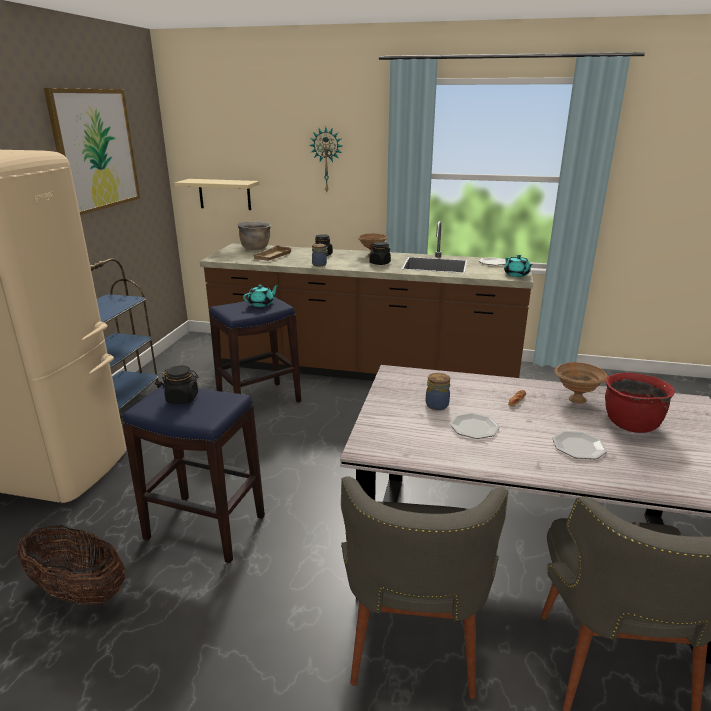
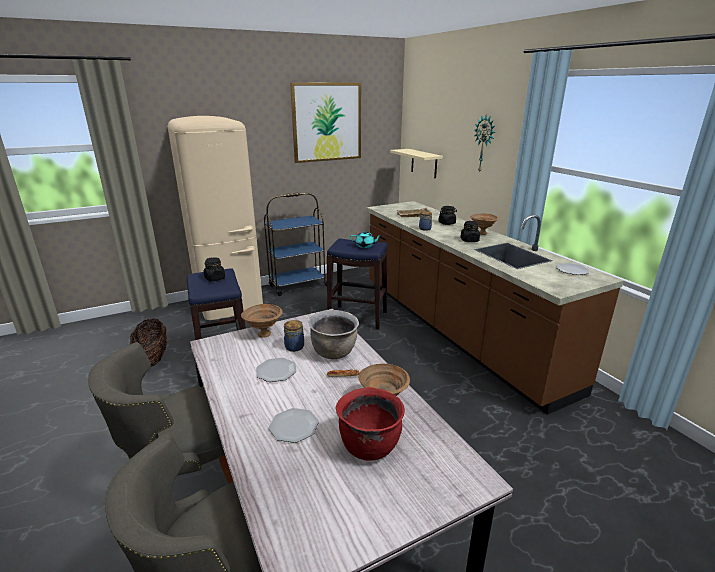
camera: 50 degrees right, 0 degrees up
(255, 248) = (418, 207): brown cooking pot -> brown cooking pot (334, 352)
(386, 412) = (263, 334): none -> brown bowl
(516, 275) = (563, 287): turquoise teapot -> none

